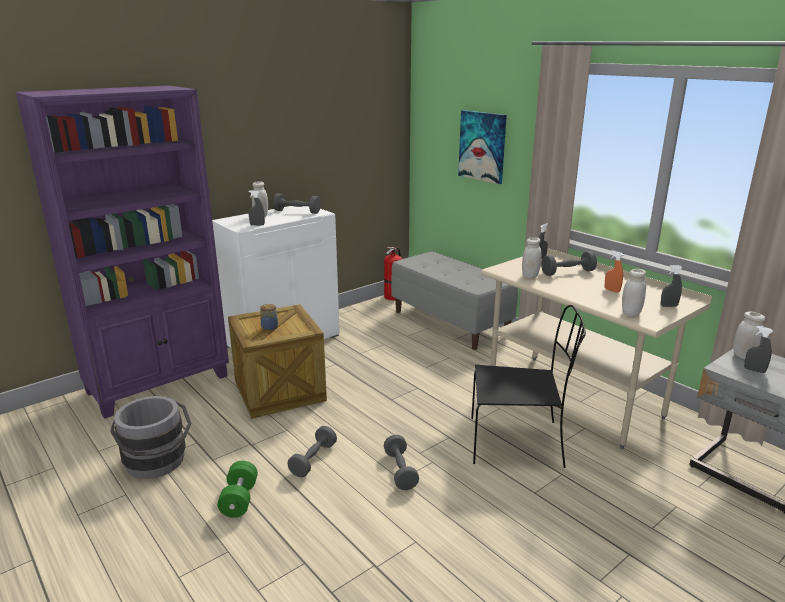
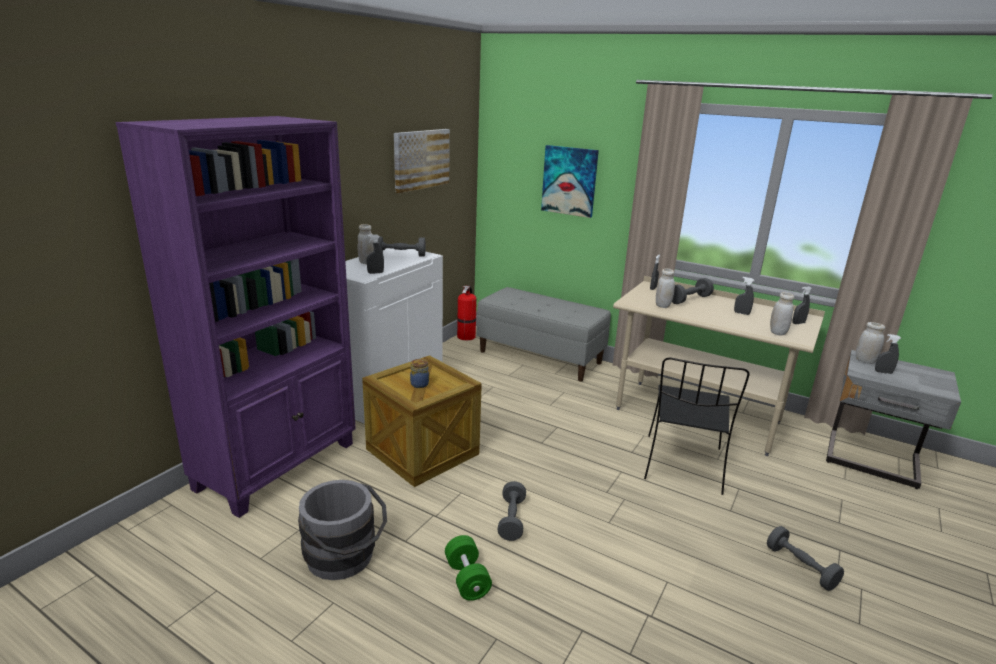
camera: 20 degrees left, 0 degrees up
(335, 124) = (421, 159): none -> picture
(400, 471) = (602, 514): grey dumbbell -> grey dumbbell (800, 567)
(518, 442) = (683, 465): black chair -> black chair turned 120 degrees clockwise
(612, 290) = (741, 313): orange spray bottle -> grey spray bottle

